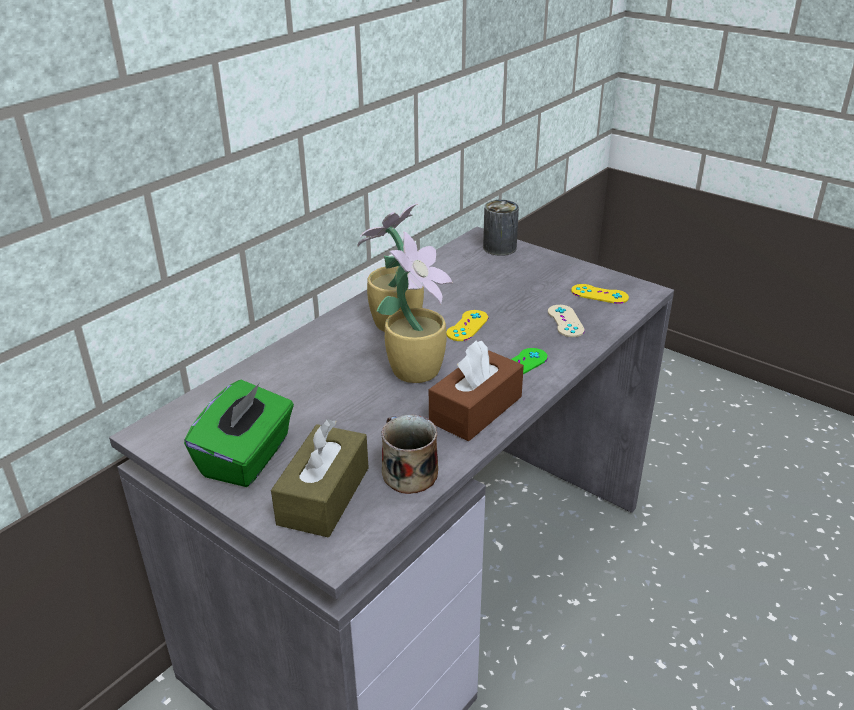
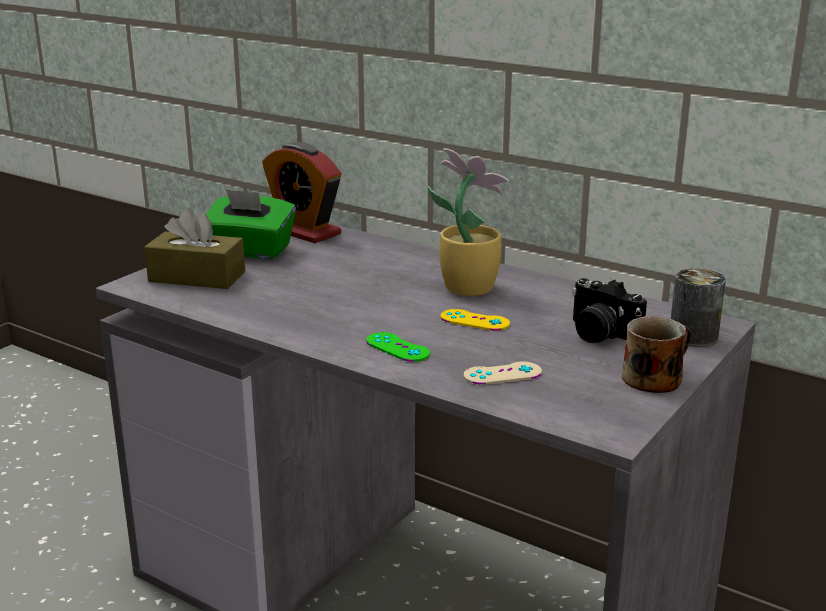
camera: 85 degrees right, 10 degrees down
(195, 418) = (303, 231): none -> alarm clock
(407, 472) = (219, 303): mug -> mug (654, 377)
(418, 370) = (380, 301): potted plant -> none
(476, 409) = (311, 327): brown tissue box -> none
(496, 278) = (599, 334): none -> camera
(599, 294) = (586, 399): yellow game controller -> none

